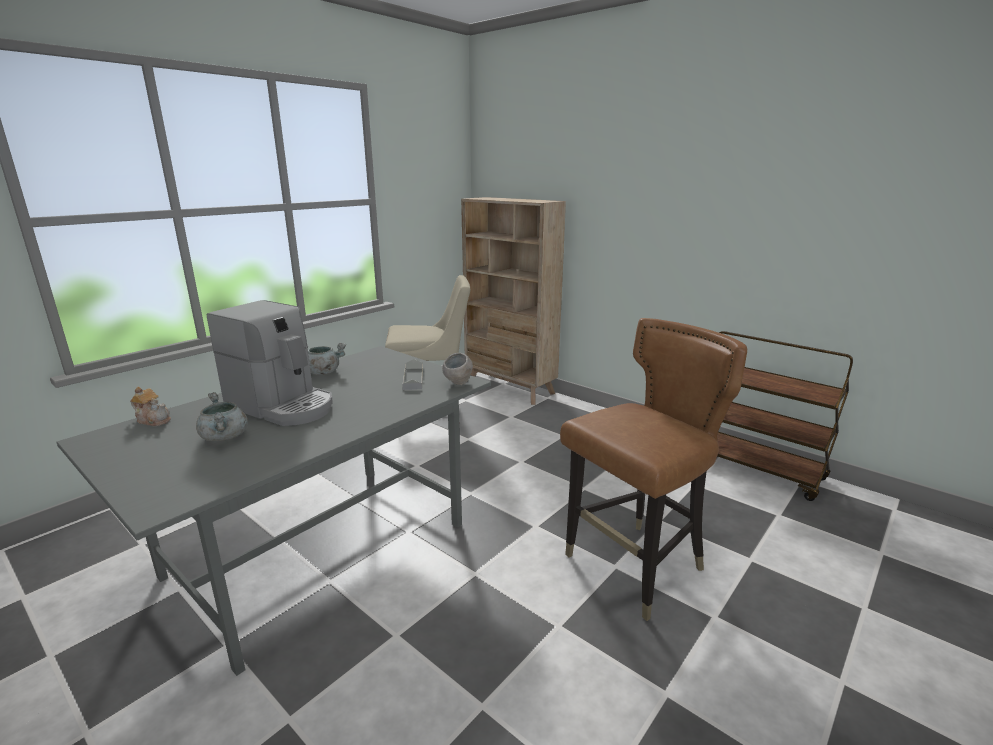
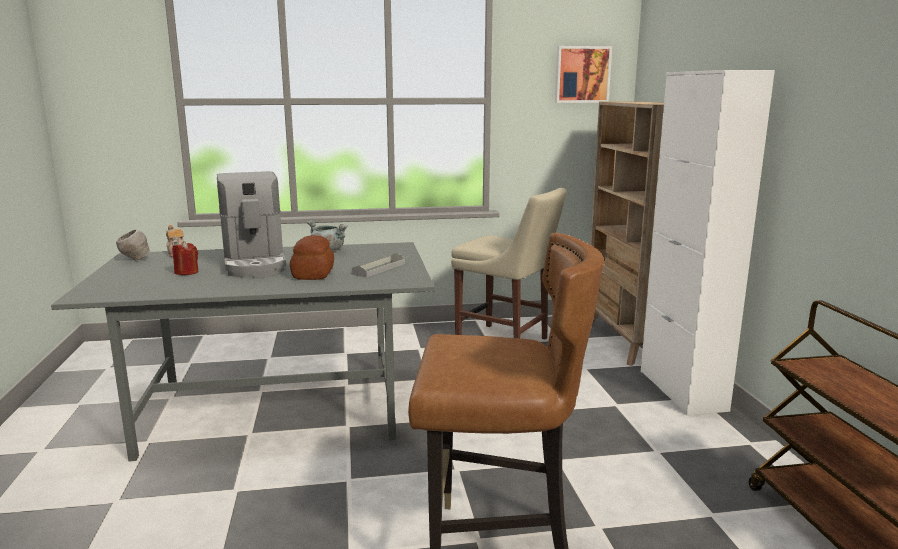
camera: 40 degrees right, 5 degrees down
(225, 437) = (187, 272): grey cooking pot -> red candle
(368, 399) = (314, 274): none -> bread
(438, 175) = (582, 74): none -> picture
(458, 384) = (402, 281): grey bowl -> grey bowl (135, 260)
(583, 411) = (682, 390): none -> white cabinet

